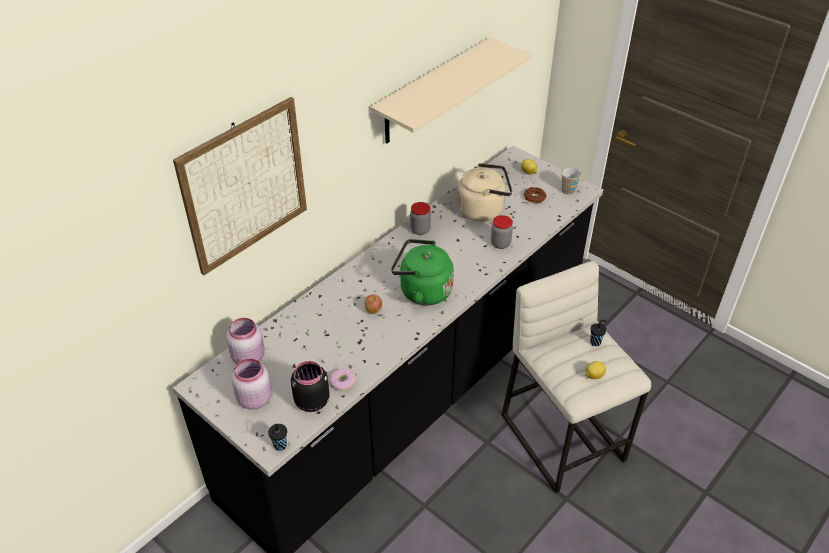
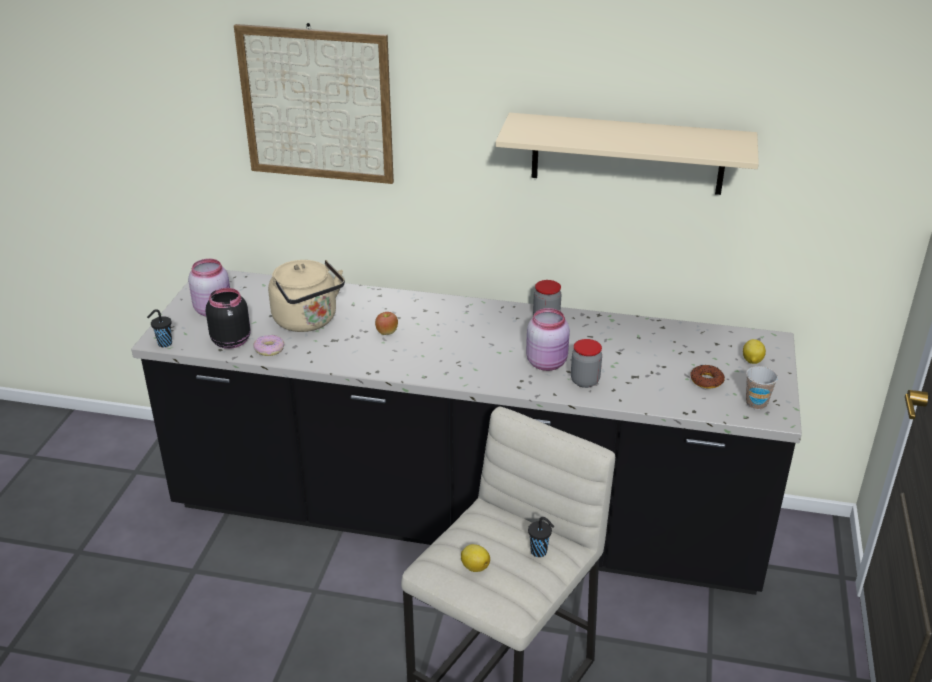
camera: 60 degrees right, 10 degrees down
(249, 356) = (264, 288): pink jar -> pink jar (547, 362)
(422, 291) = (446, 353): green kettle -> none
(483, 209) = (634, 349): beige kettle -> beige kettle (308, 321)

